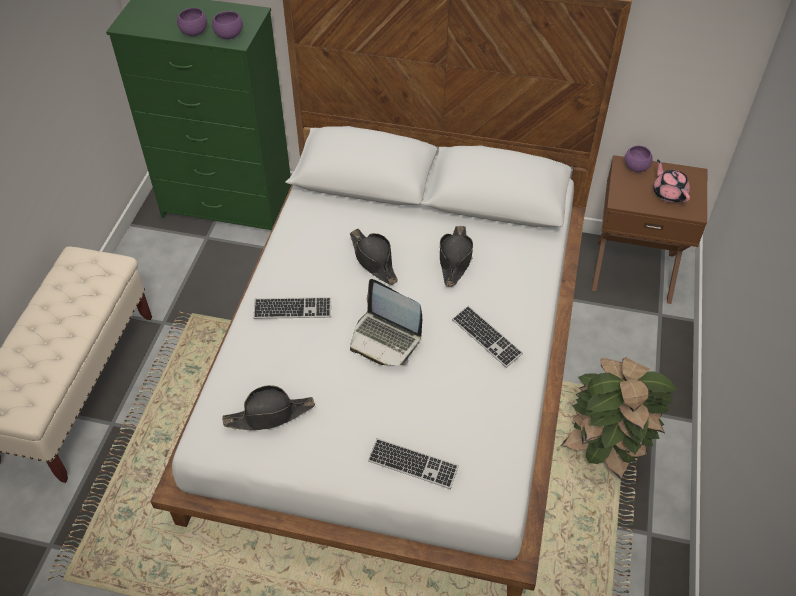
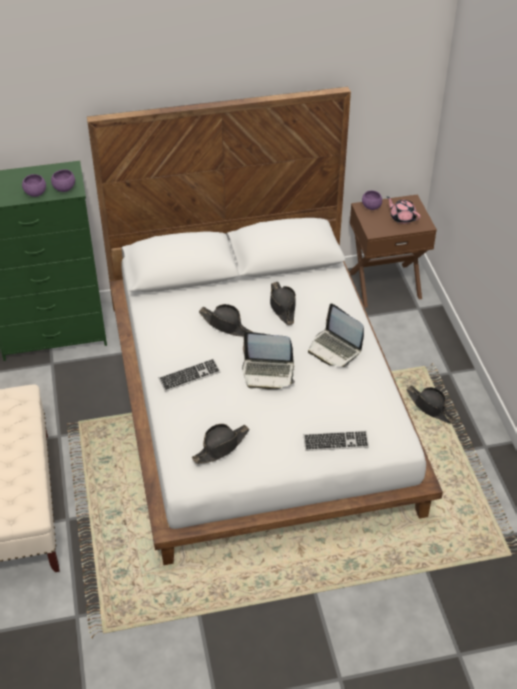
camera: 25 degrees left, 5 degrees down
(486, 337) = (335, 349): keyboard -> laptop
(604, 451) = (430, 407): potted plant -> black hat

